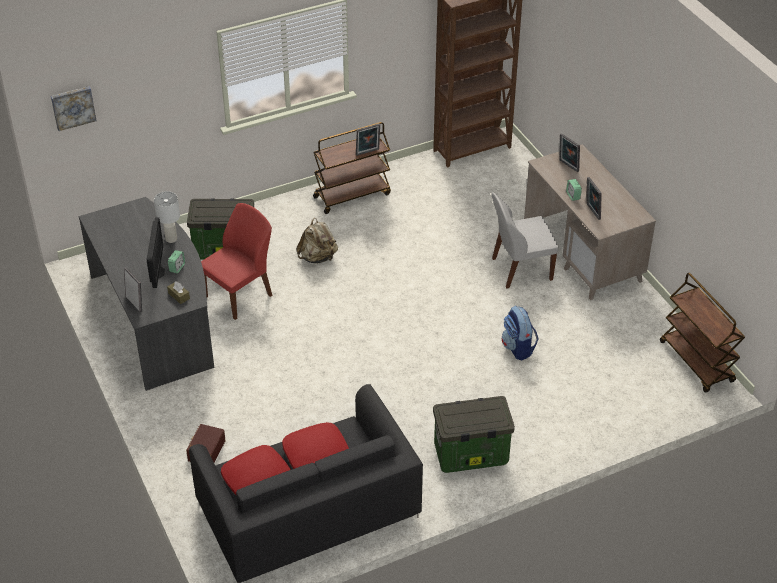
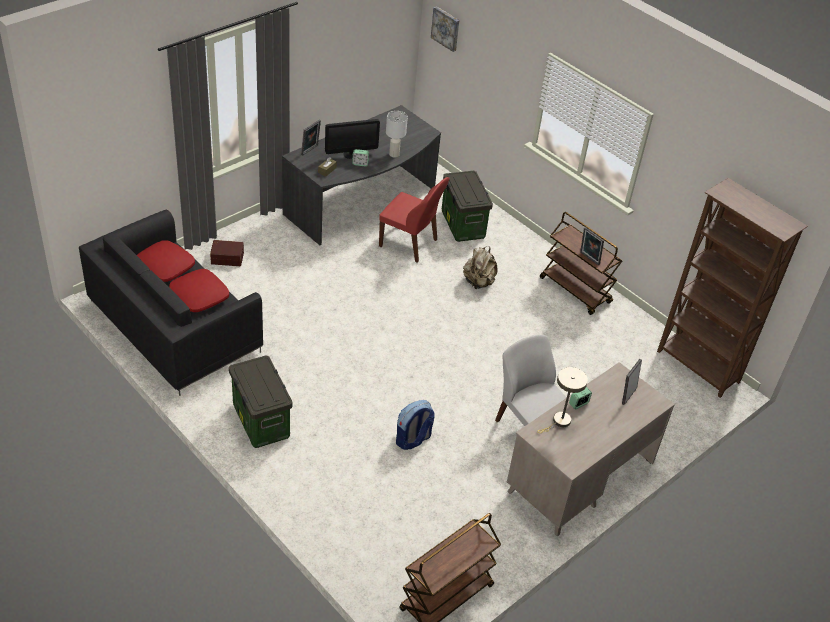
camera: 70 degrees right, 0 degrees up
(592, 212) = (559, 422): picture frame -> beige table lamp

